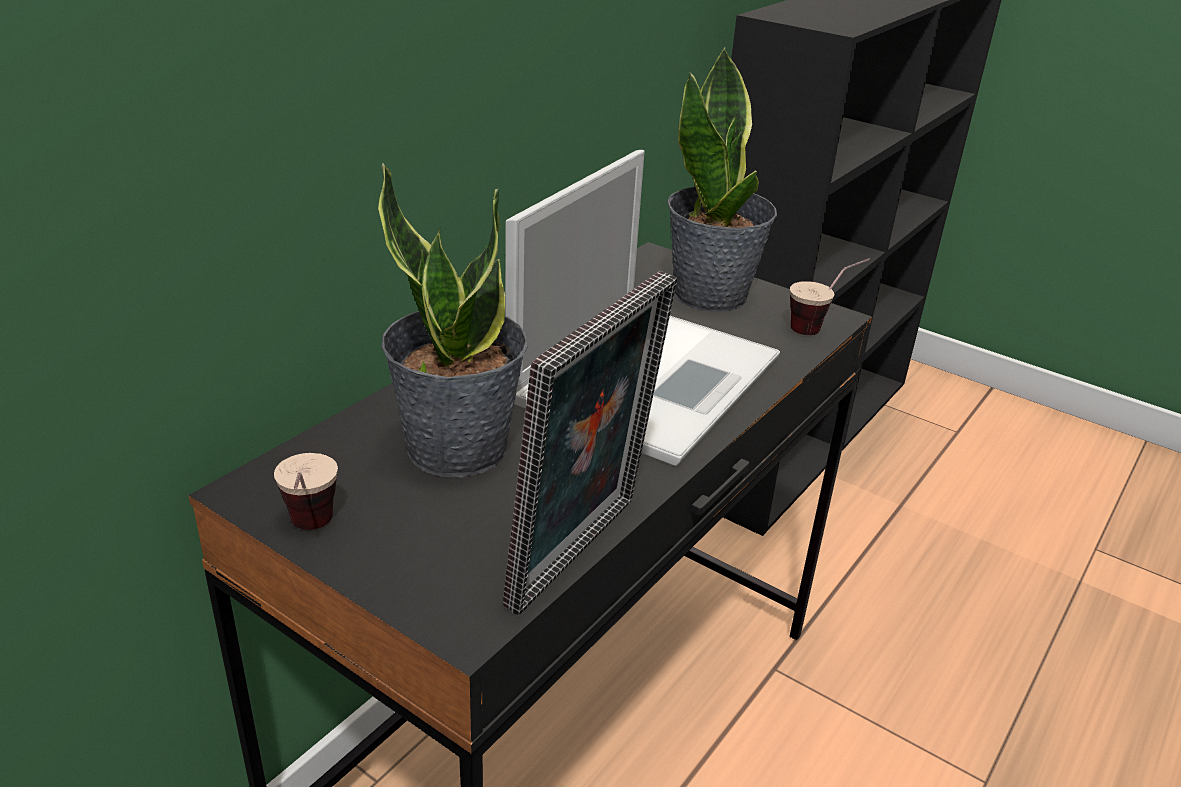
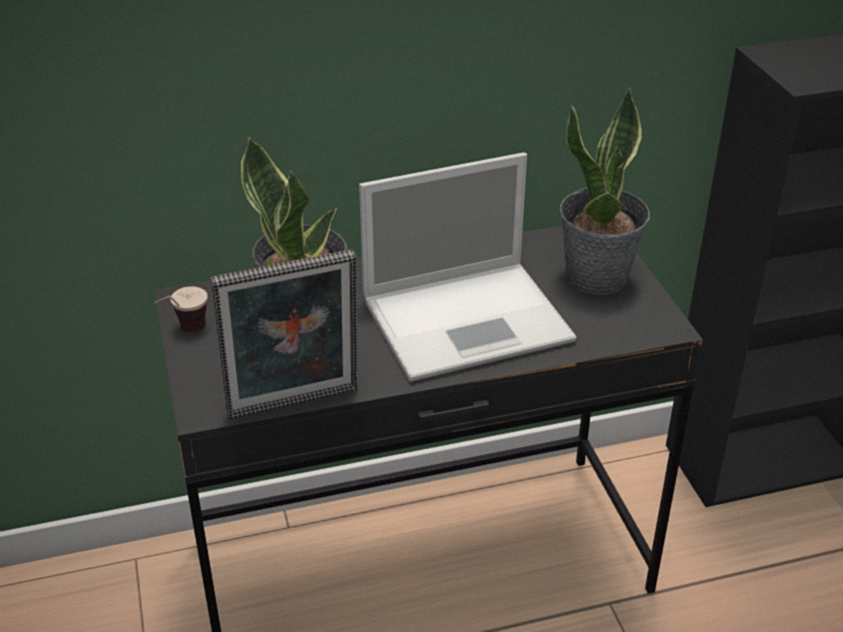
camera: 40 degrees right, 5 degrees up
(821, 327) = (645, 332): cup -> none

